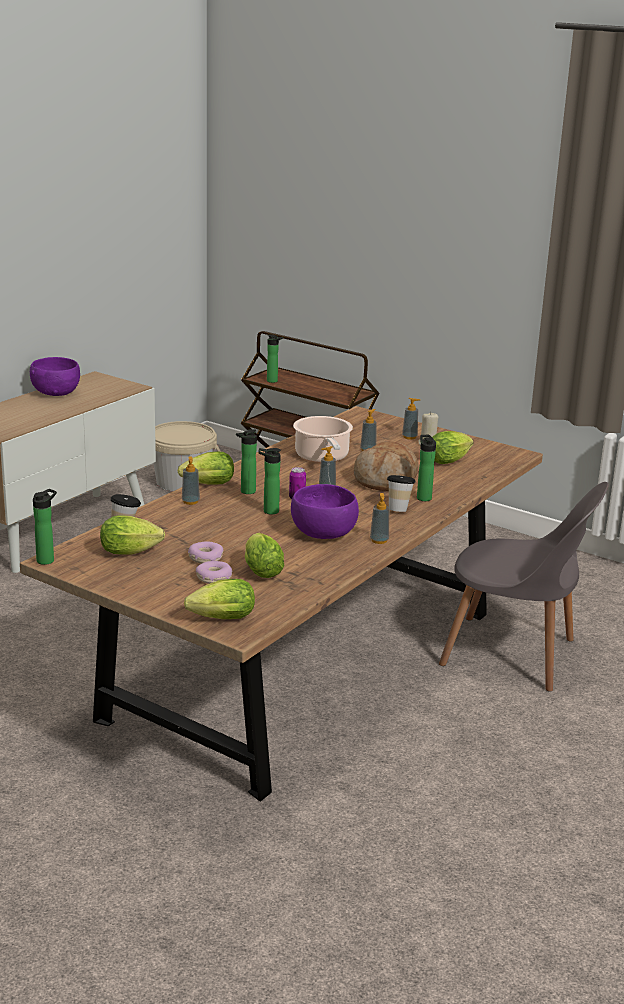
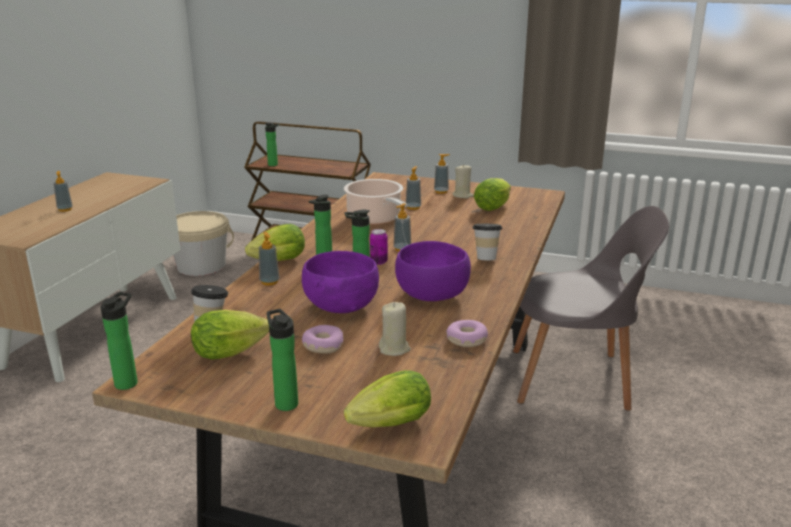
camera: 15 degrees left, 0 degrees up
(55, 393) = (73, 195): purple bowl -> purple bowl (340, 306)
(214, 578) = (348, 369): donut -> donut (466, 340)
(261, 570) = (394, 349): lettuce -> beige candle
(379, 540) = (493, 293): soap dispenser -> soap dispenser (65, 209)
(386, 480) = (451, 232): bread -> none
(423, 497) = (498, 243): bottle -> bottle (285, 402)

